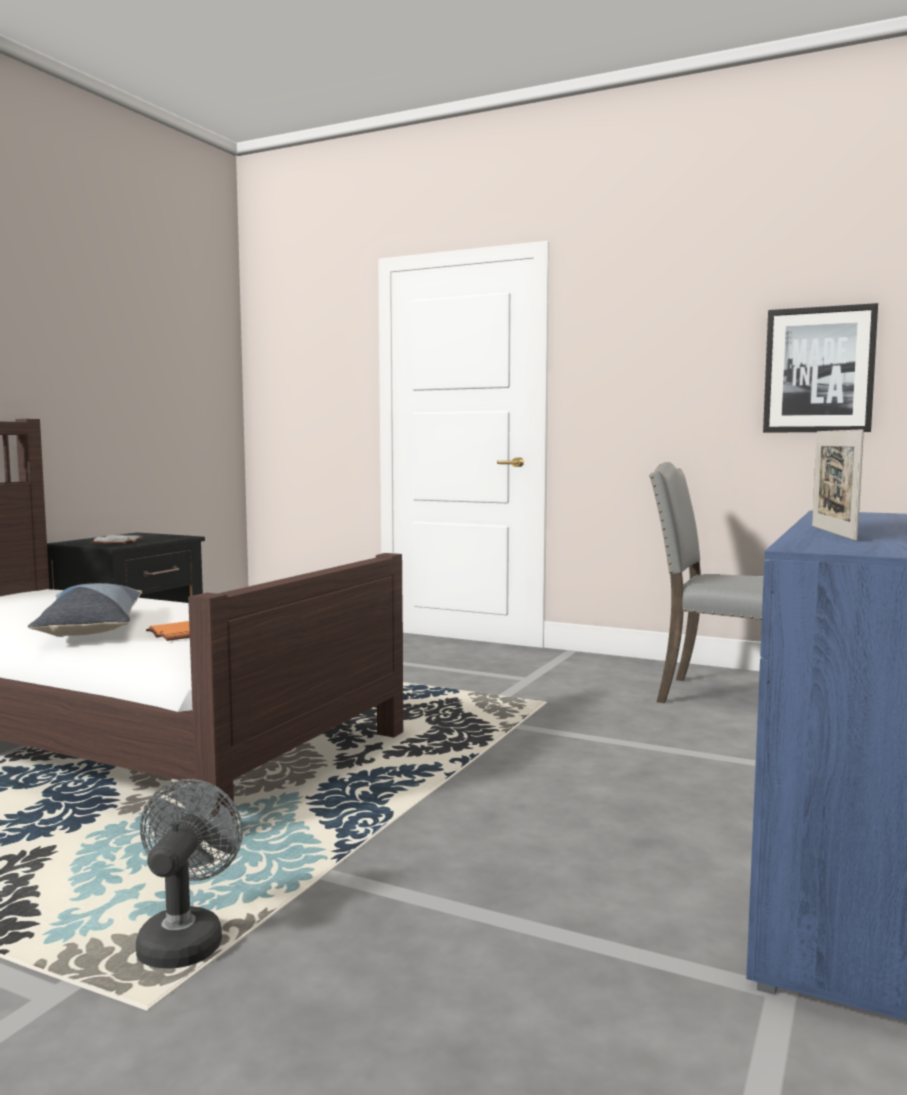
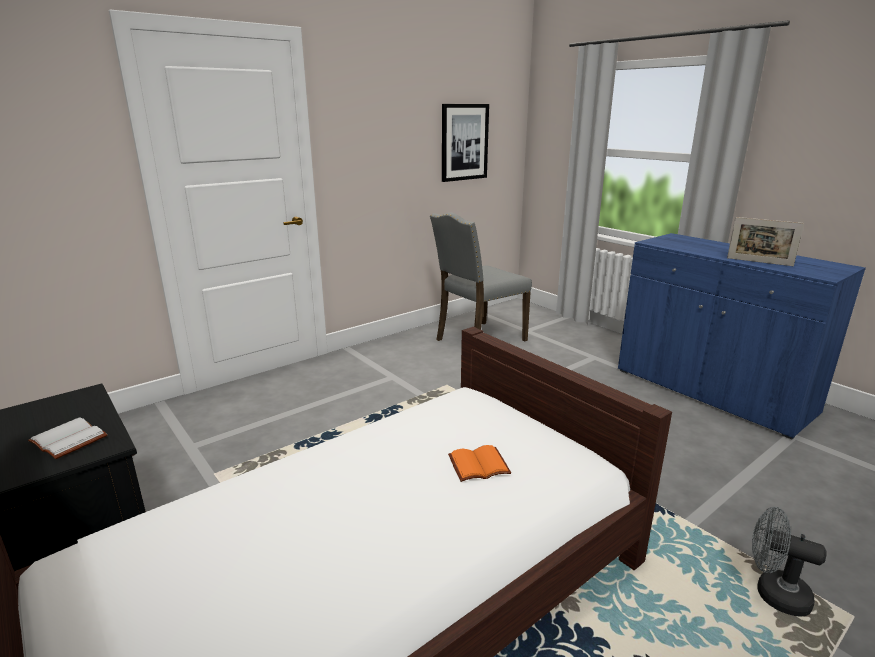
camera: 65 degrees left, 15 degrees up
(91, 628) = (412, 515): pillow -> none

